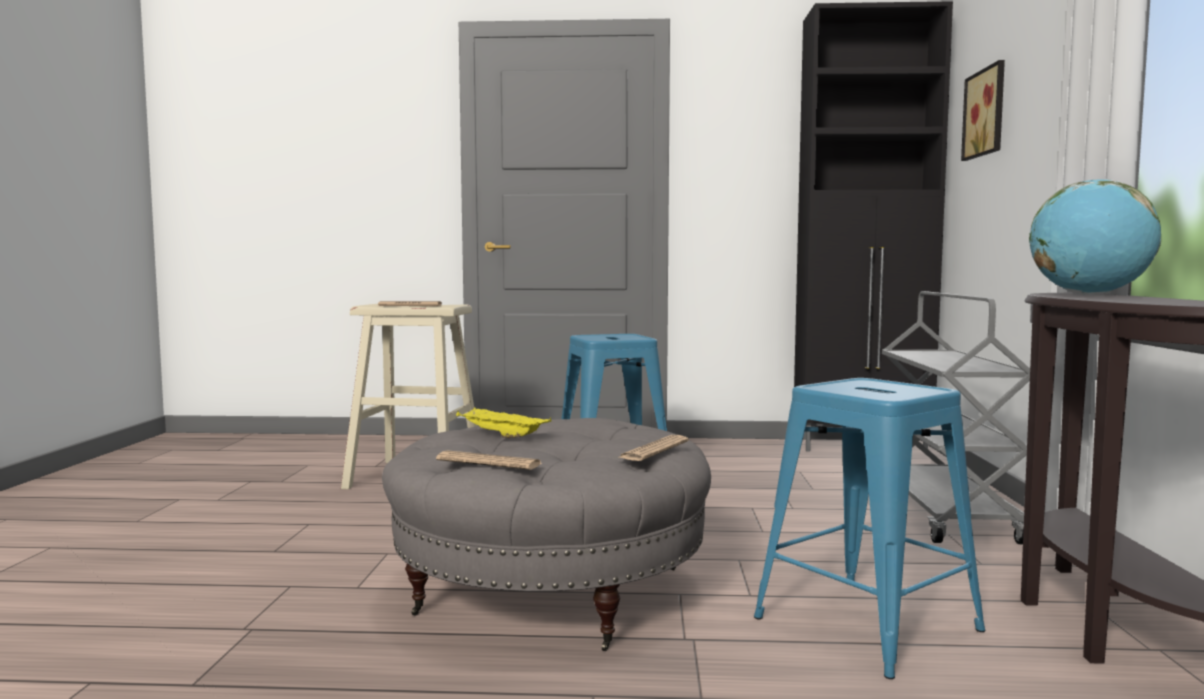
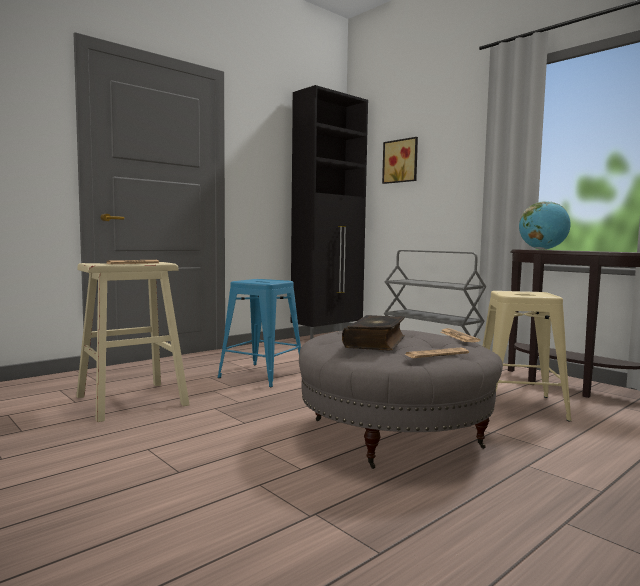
camera: 45 degrees left, 0 degrees up
(501, 436) = (376, 342): yellow tray -> book
(868, 624) = (519, 406): blue stool -> beige stool

